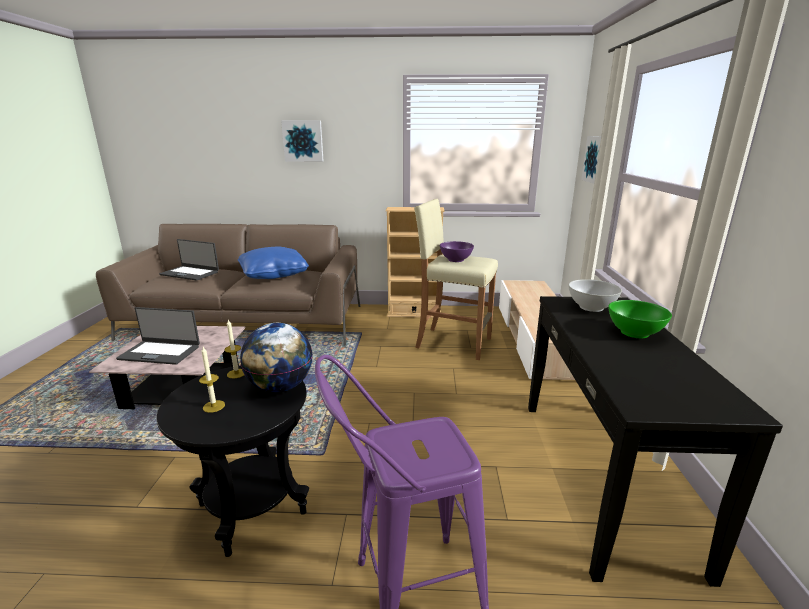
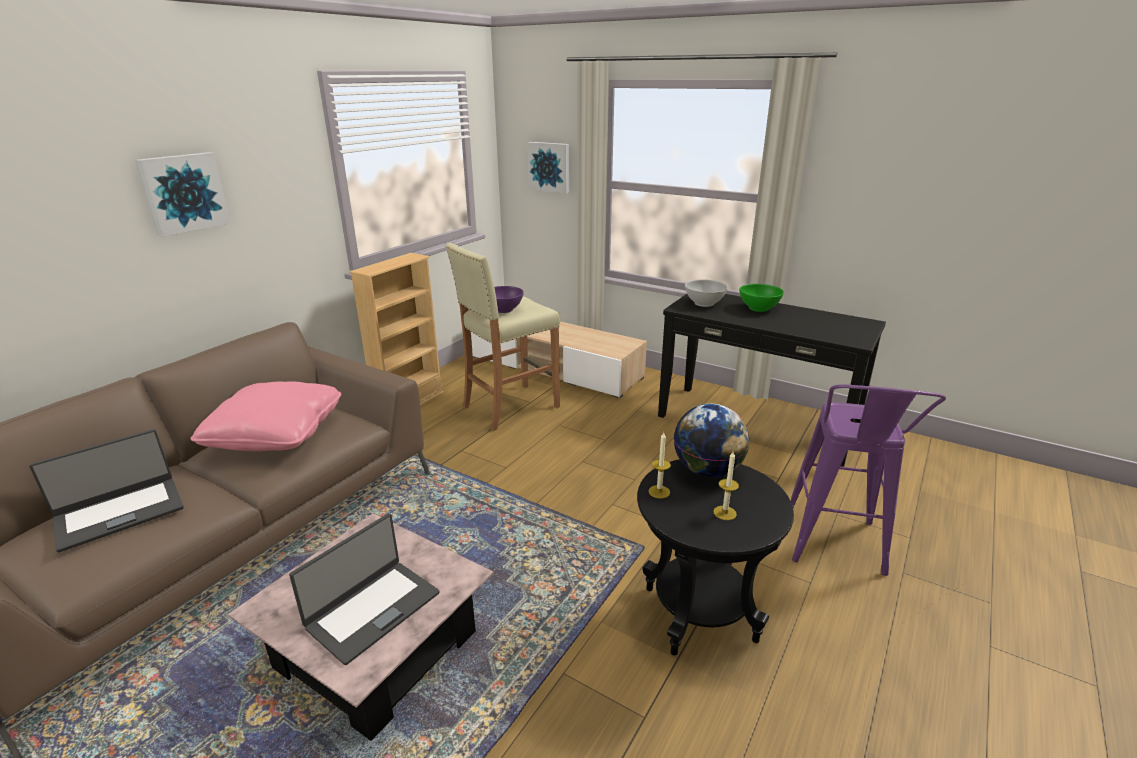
camera: 60 degrees left, 5 degrees up
(273, 275) = (276, 434): blue pillow -> pink pillow

